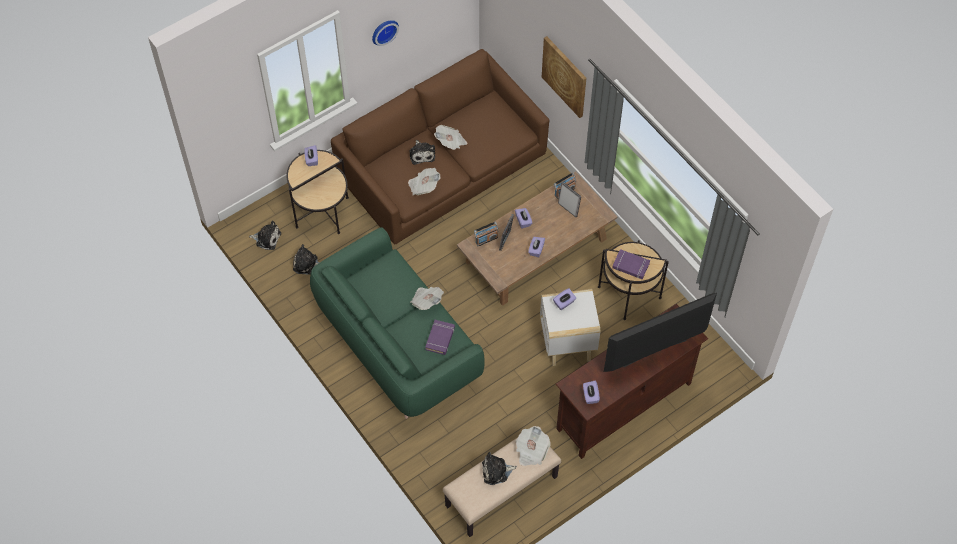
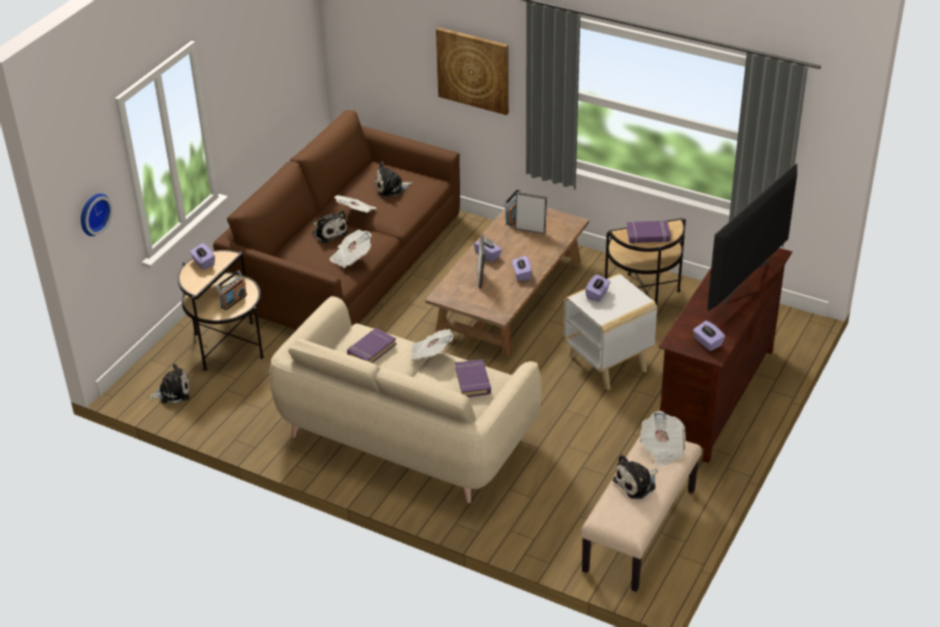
camera: 25 degrees left, 20 degrees down
(307, 264) = (241, 399): plush toy -> plush toy (391, 188)
(383, 31) = (240, 84): wall clock -> wall clock (93, 213)
(389, 280) = (371, 350): none -> purple book
(397, 343) = (407, 434): green sofa -> beige sofa
(486, 239) = (457, 284): radio -> radio (233, 301)

